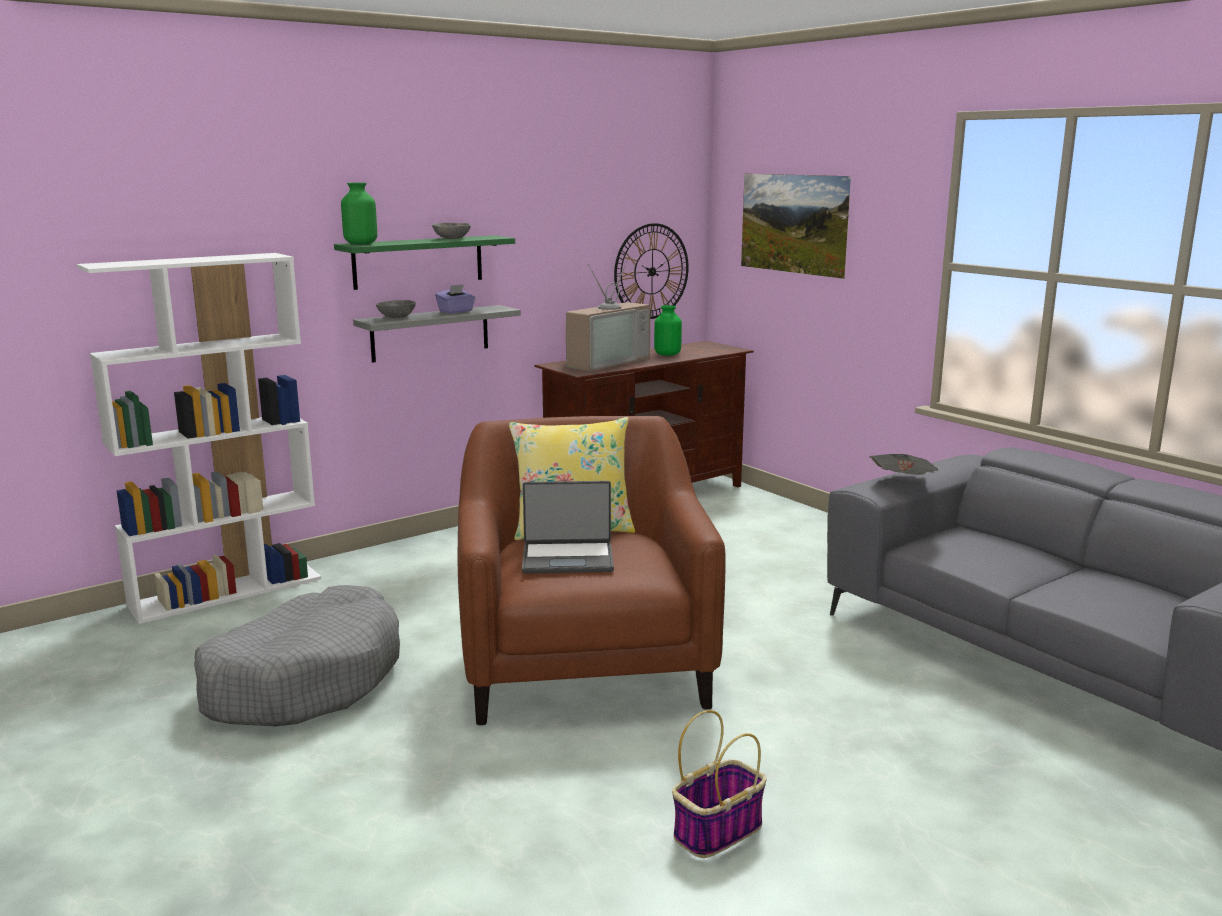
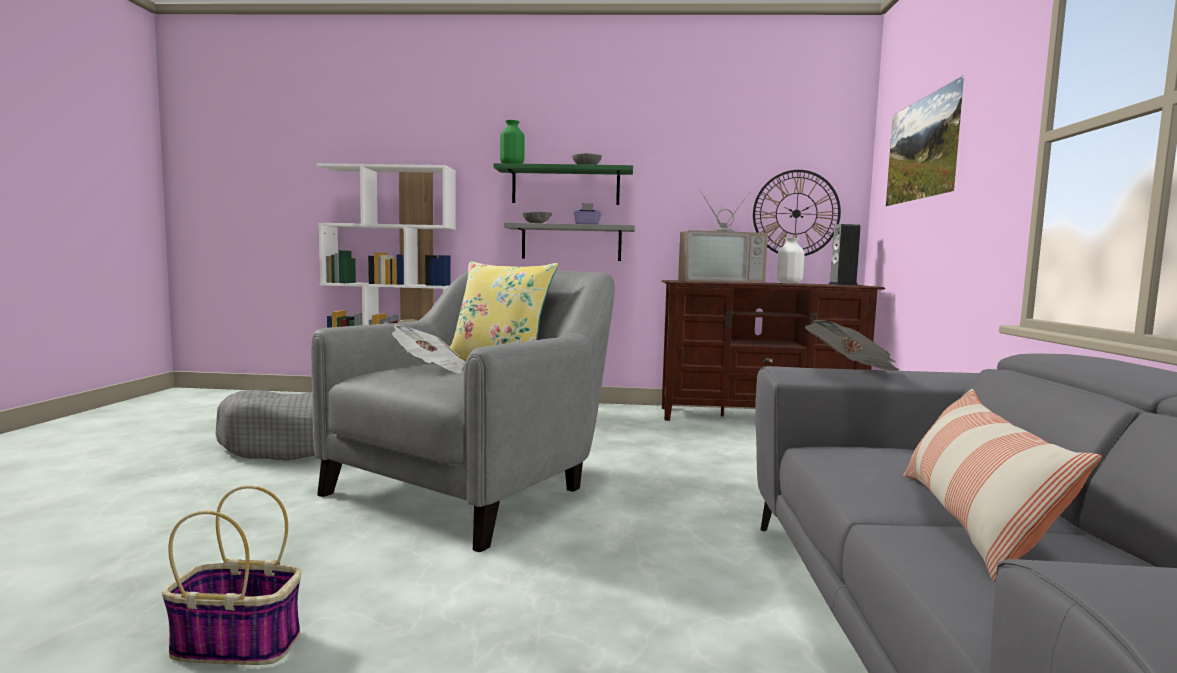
camera: 40 degrees right, 10 degrees down
(568, 559) = (430, 369): laptop -> newspaper
(583, 660) = (474, 486): brown armchair -> grey armchair
(667, 354) = (788, 283): green vase -> white vase
(703, 345) = (843, 284): none -> speaker
(1056, 579) = (972, 522): none -> pillow

